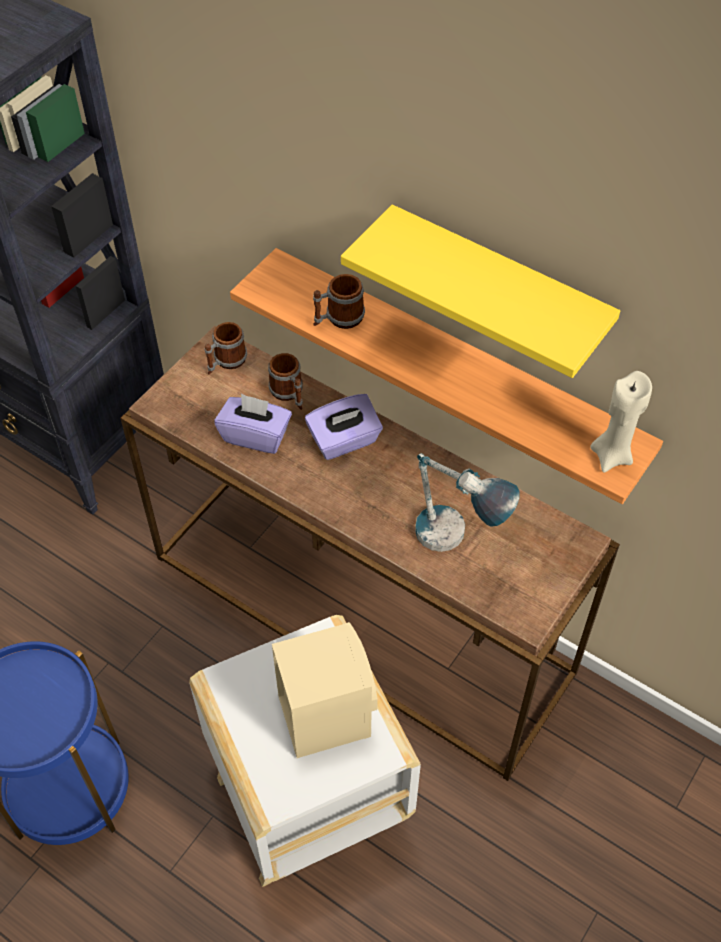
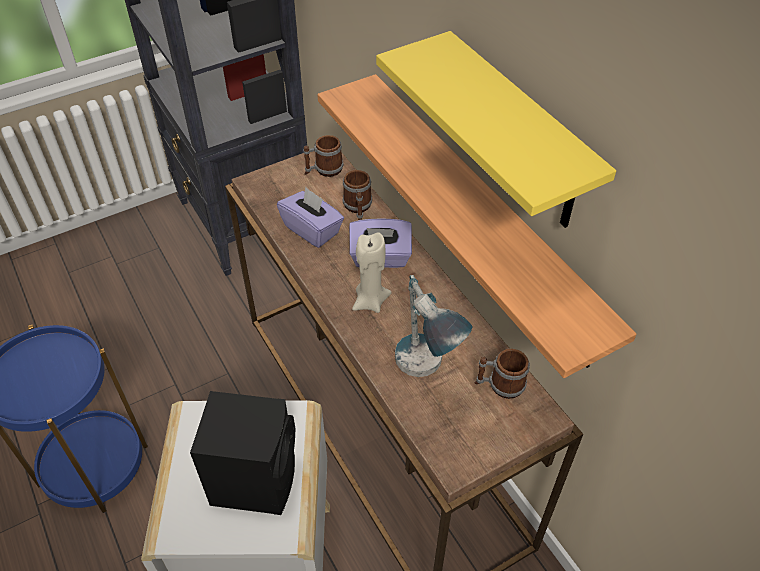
camera: 25 degrees right, 5 degrees down
(324, 713) = (255, 477): beige speaker -> black speaker
(338, 319) = (391, 138): mug -> mug (499, 385)
(612, 455) = (575, 328): beige candle -> beige candle (370, 302)

